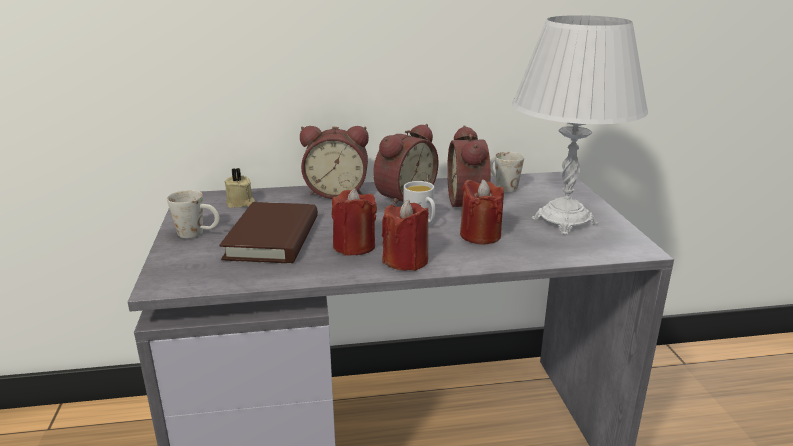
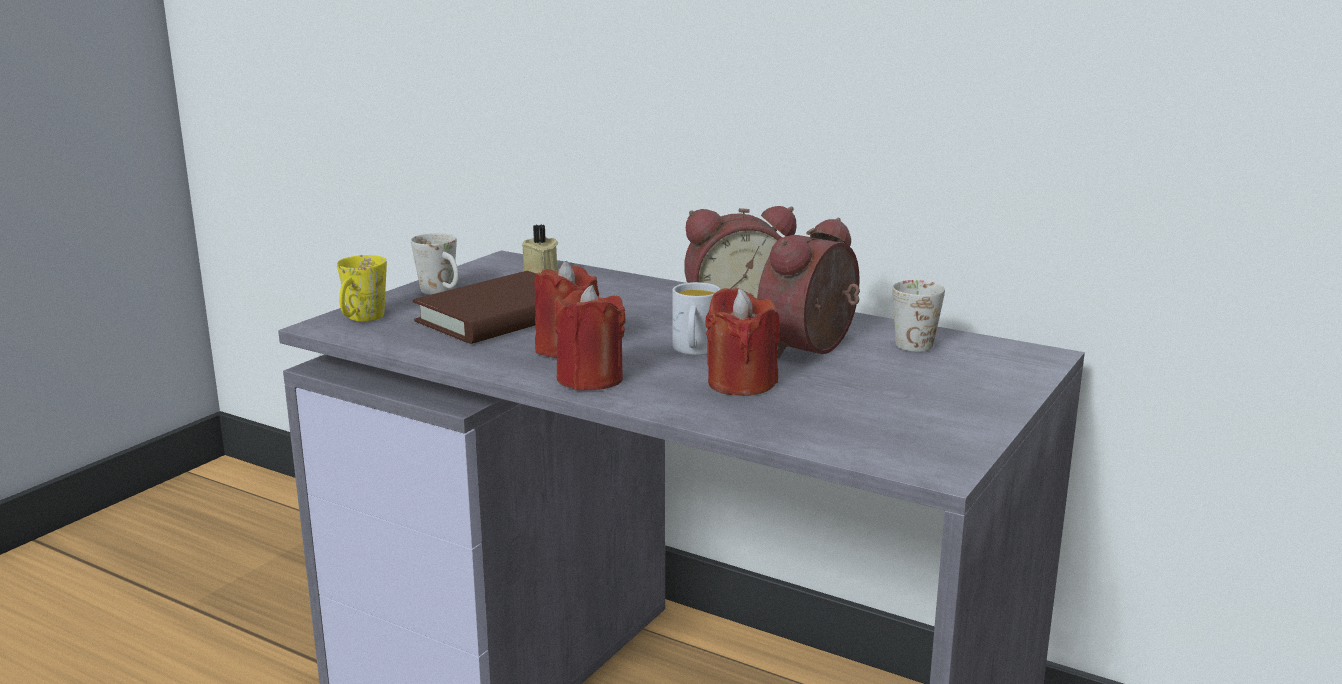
camera: 40 degrees right, 5 degrees down
(180, 272) = (361, 320): none -> yellow mug
(336, 192) = (670, 292): alarm clock -> none
(564, 221) = (902, 405): white table lamp -> none

